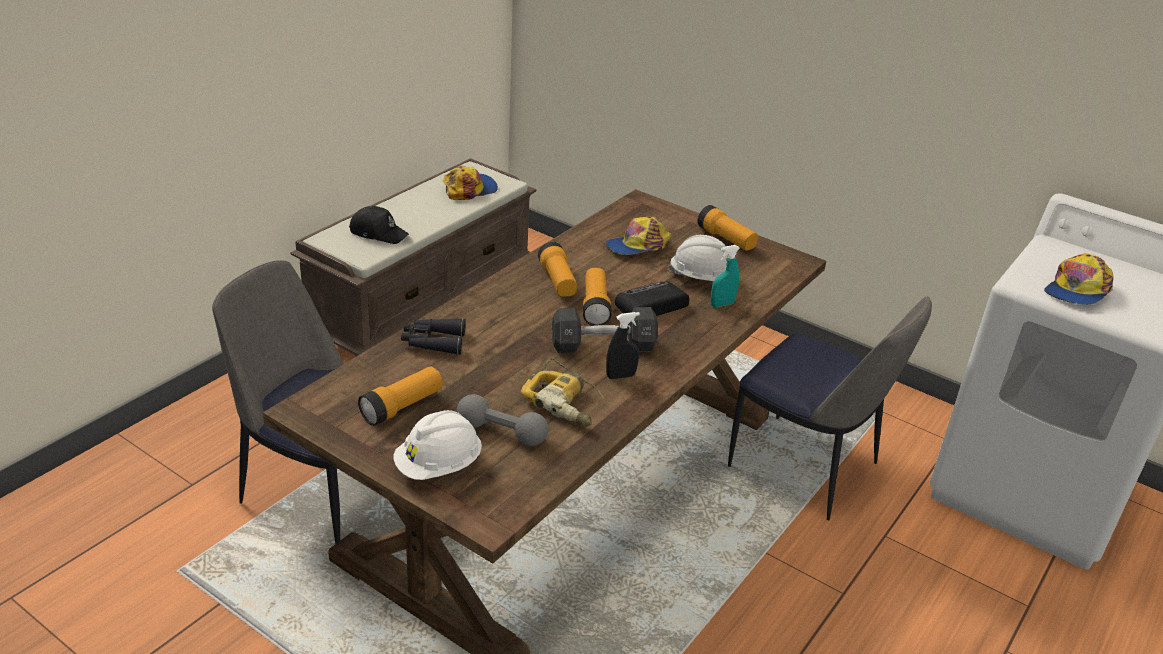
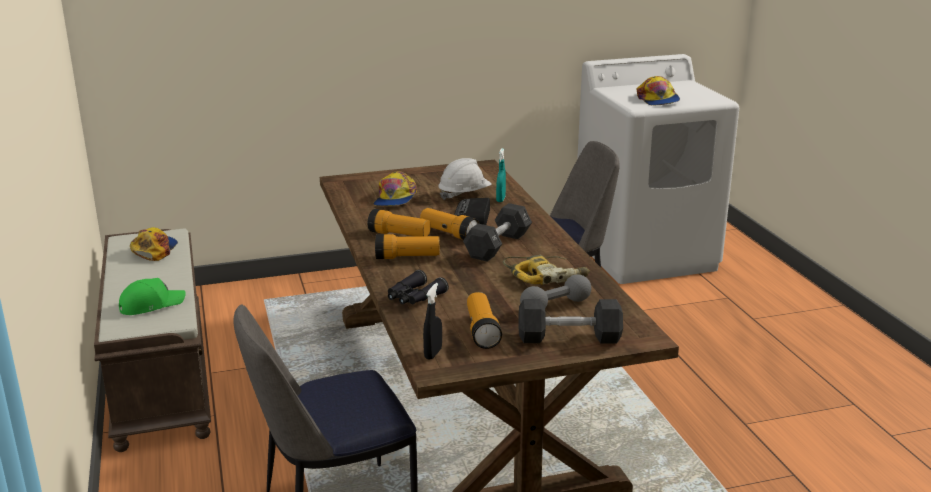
camera: 50 degrees left, 10 degrees down
(378, 233) = (151, 305): black cap -> green cap
(439, 466) = (569, 337): white hard hat -> black dumbbell
(620, 376) = (539, 251): black spray bottle -> black spray bottle (433, 353)
(726, 239) = (429, 174): flashlight -> flashlight (407, 257)

